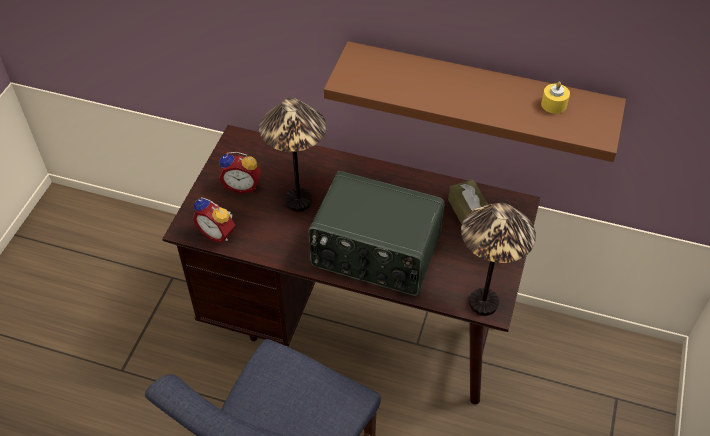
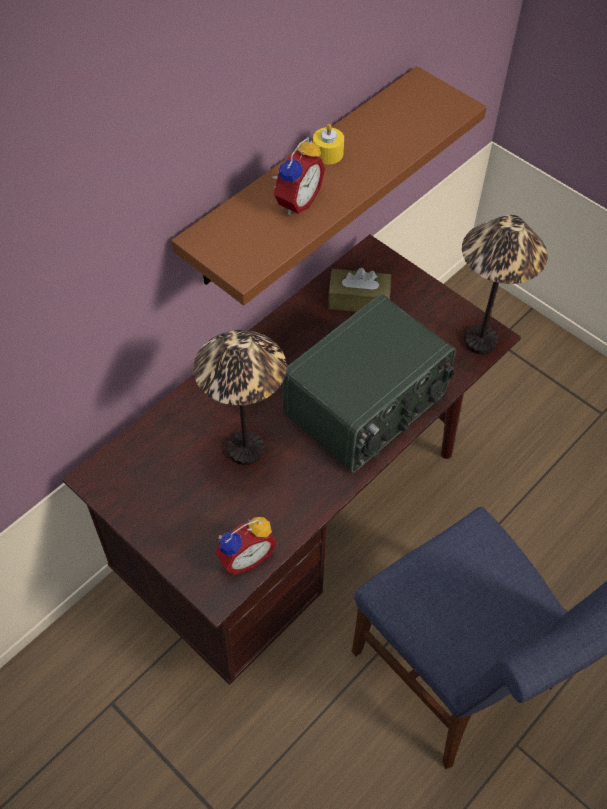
camera: 65 degrees left, 5 degrees up
(242, 185) = (182, 500): alarm clock -> alarm clock (295, 201)
(553, 104) = (394, 117): yellow candle -> yellow candle (328, 153)

